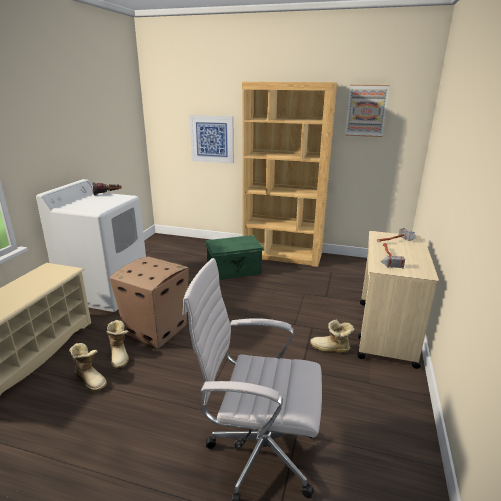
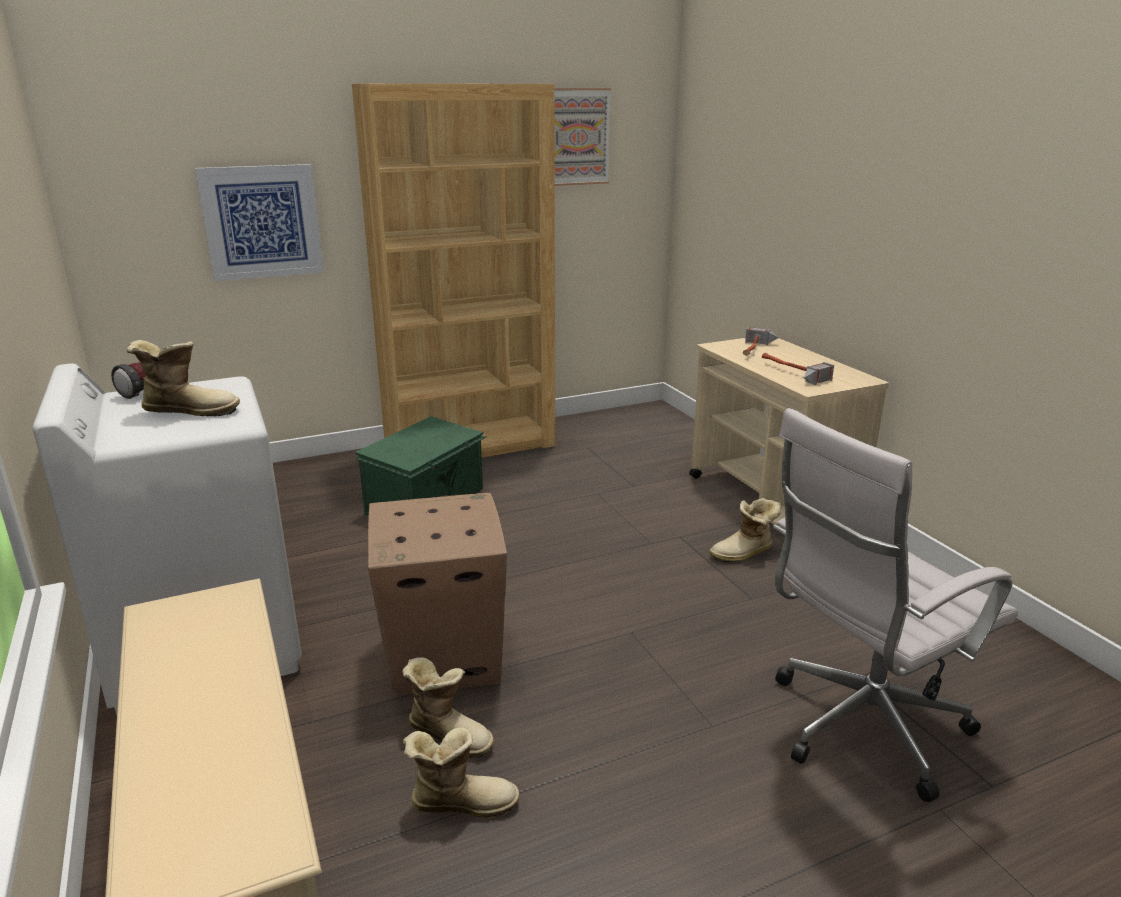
camera: 40 degrees left, 0 degrees up
(98, 203) = (190, 410): none -> boot

